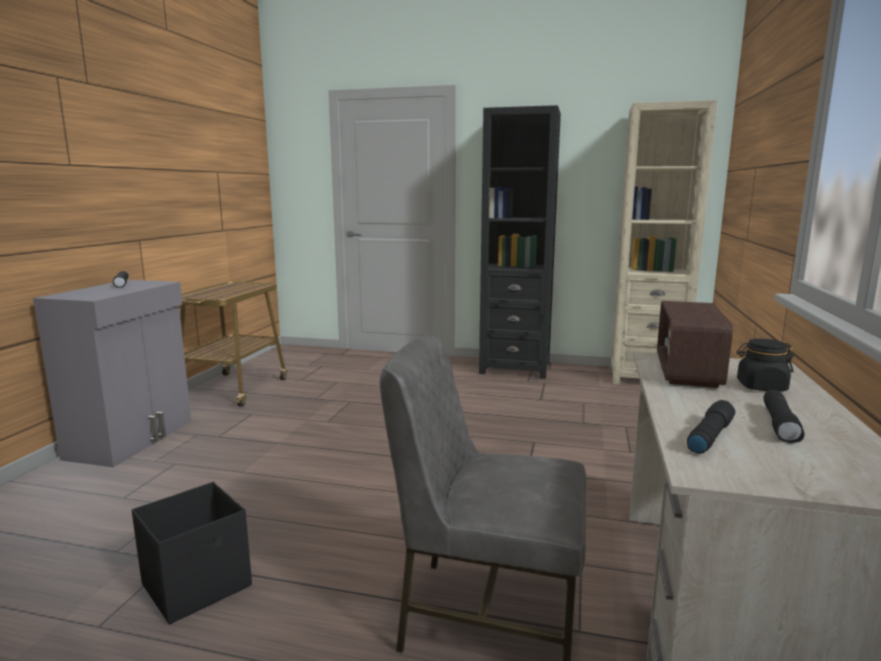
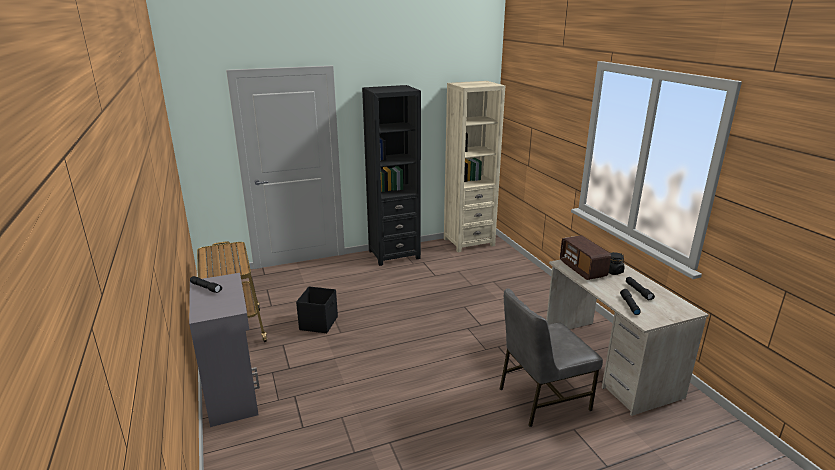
camera: 35 degrees left, 10 degrees up
(199, 585) = (420, 444): black storage box -> black storage box (319, 323)

